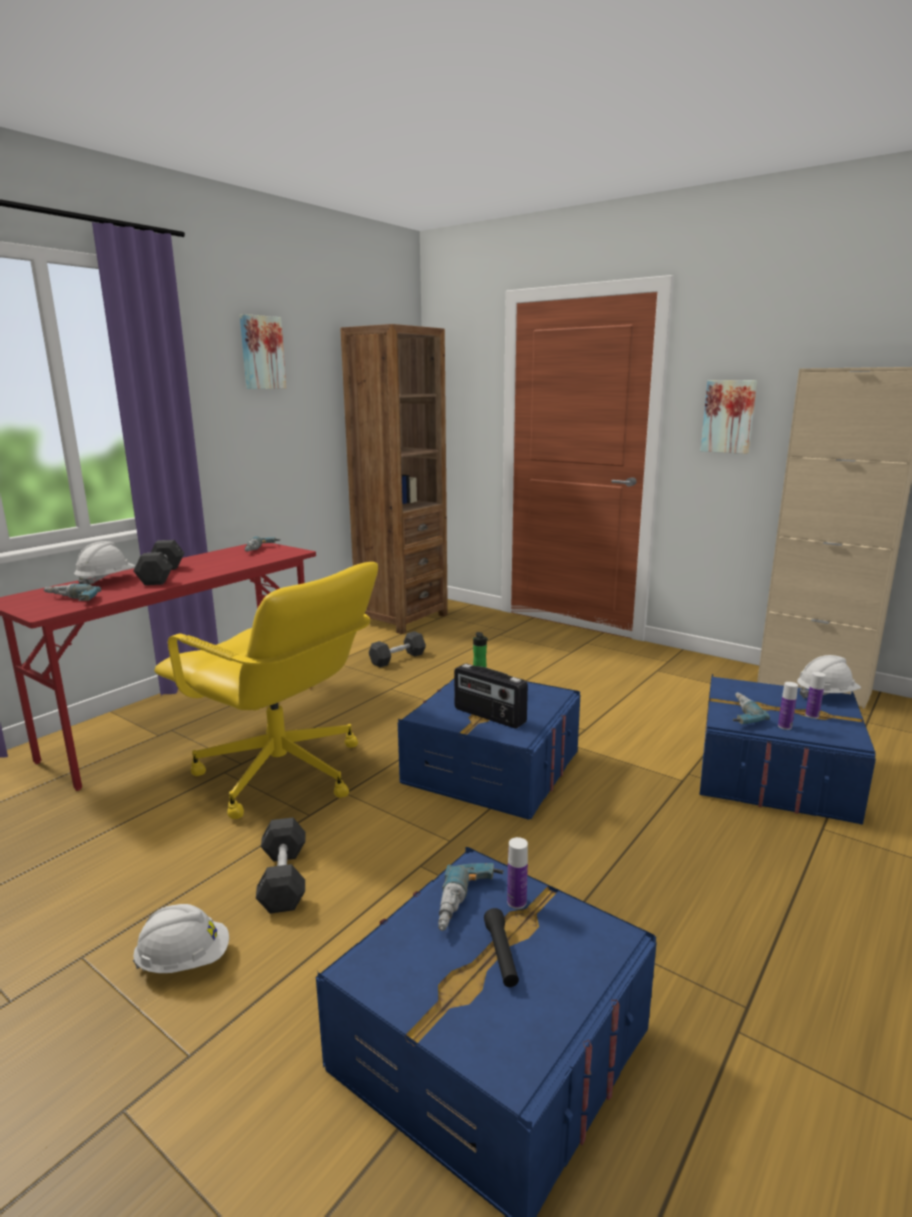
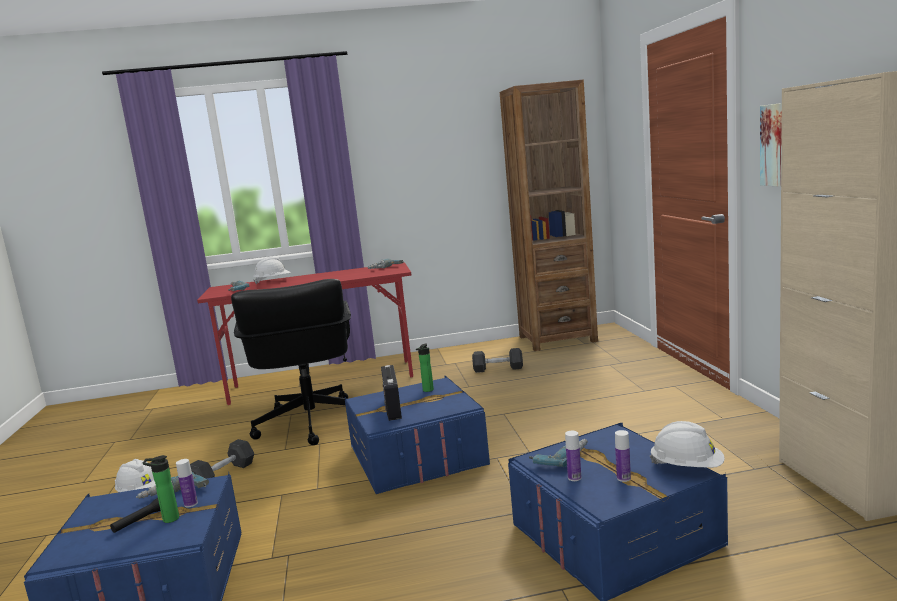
camera: 45 degrees right, 5 degrees down
(162, 575) = (301, 280): grey dumbbell -> none
(261, 352) = (422, 122): picture -> none
(281, 774) = (311, 423): yellow office chair -> black office chair
(535, 932) = (168, 519): none -> bottle

